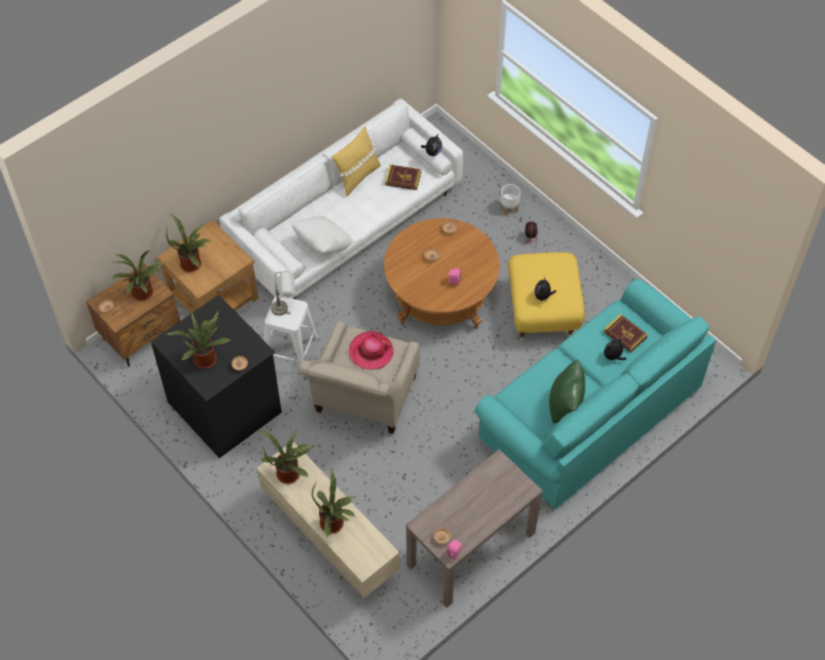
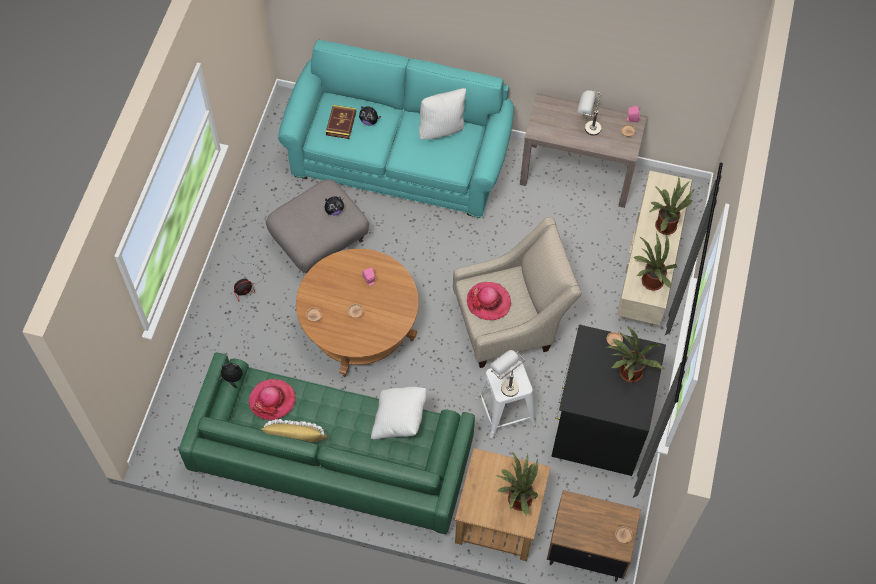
camera: 125 degrees left, 5 degrees up
(142, 295) = (585, 516): potted plant -> none
(345, 223) = (332, 457): white sofa -> green sofa
(403, 179) = (272, 400): book -> hat
(472, 507) = (587, 128): none -> grey table lamp
(509, 208) = (220, 328): white planter -> none
(543, 310) = (319, 241): yellow ottoman -> grey ottoman
(565, 407) = (441, 129): green pillow -> white pillow

